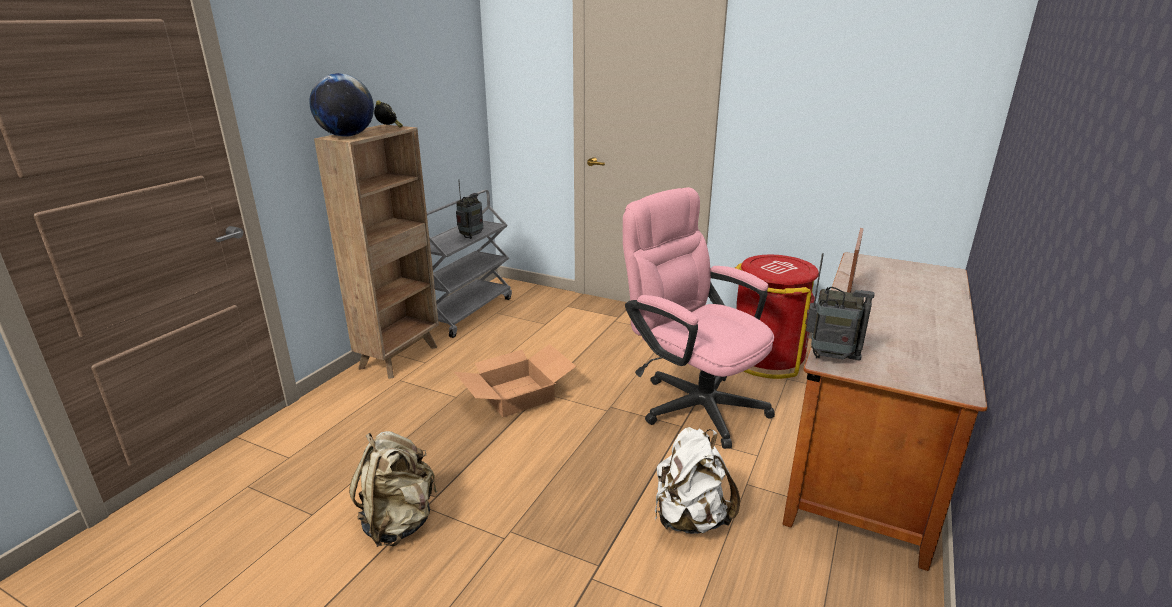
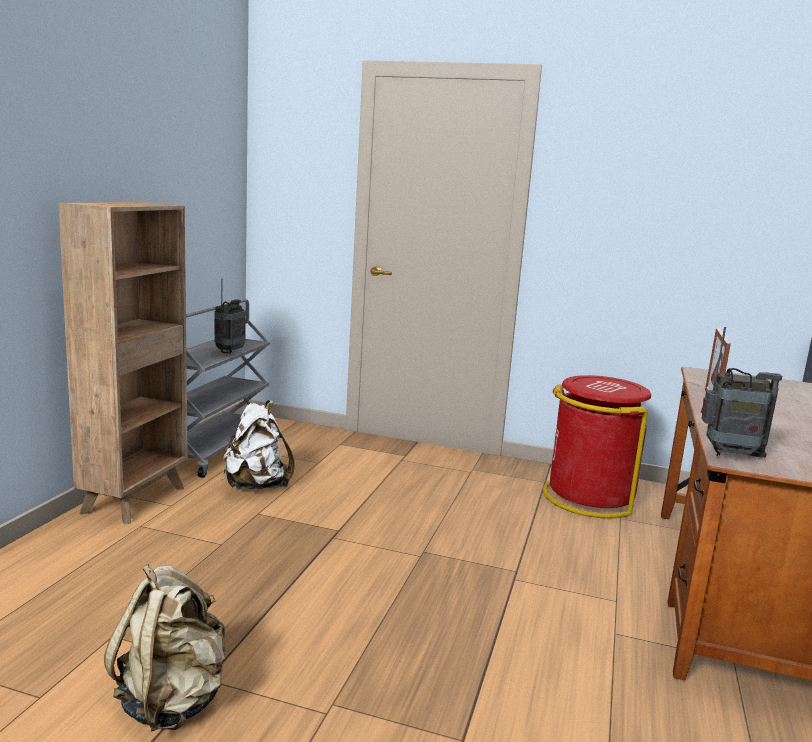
camera: 10 degrees left, 10 degrees down
(347, 136) = (101, 203): globe -> none
(388, 128) = (149, 203): alarm clock -> none
(517, 394) = (301, 540): cardboard box -> none
(690, 519) = (560, 677): white backpack -> white backpack (256, 486)
(692, 402) = (521, 544): pink office chair -> none

